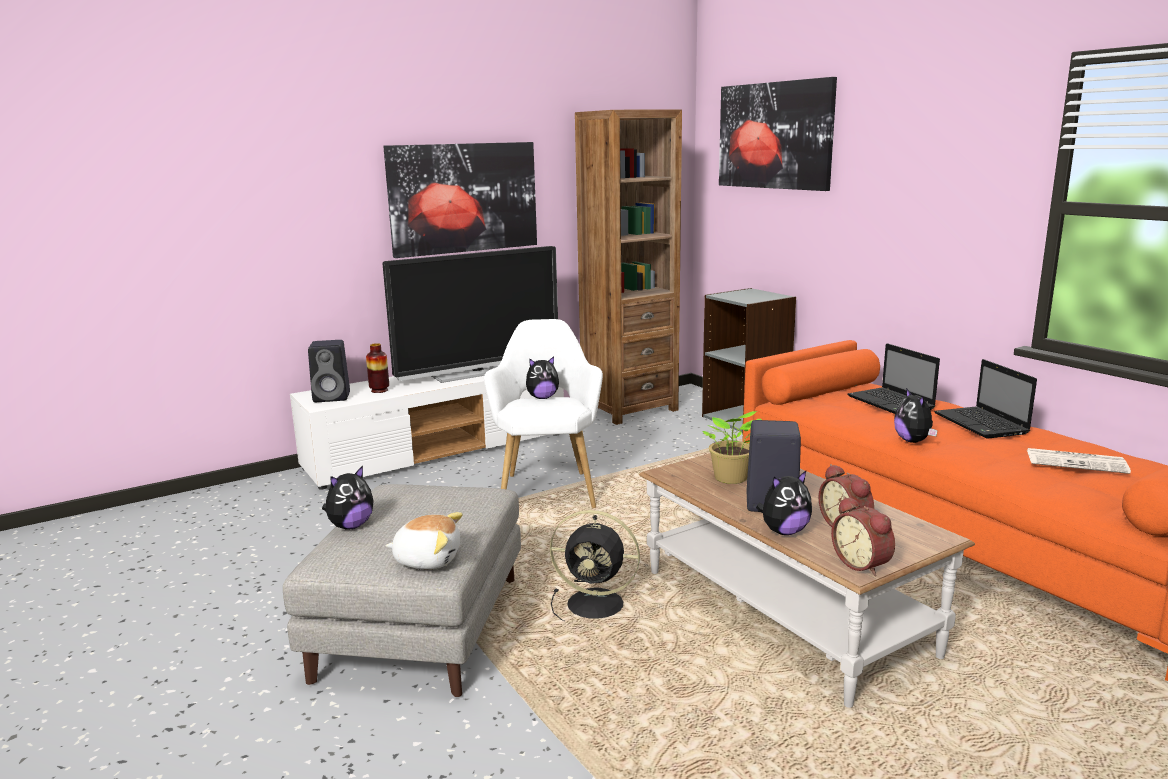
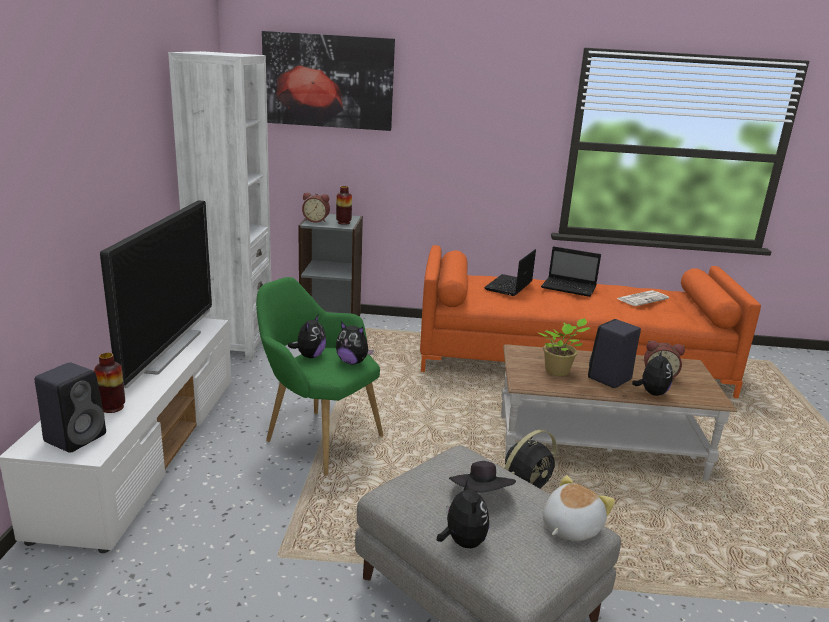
camera: 55 degrees left, 5 degrees up
(426, 513) = (481, 495): none -> black hat
(463, 198) = (107, 157): picture -> none
(547, 488) = (317, 437): white armchair -> green armchair
(629, 409) = (233, 342): brown bookcase -> white bookcase
(754, 298) = (343, 223): none -> vase
(863, 564) = (709, 394): alarm clock -> alarm clock (316, 220)
(892, 403) = (508, 286): laptop -> laptop turned 105 degrees clockwise
(913, 441) = (573, 309): plush toy -> plush toy (352, 362)

